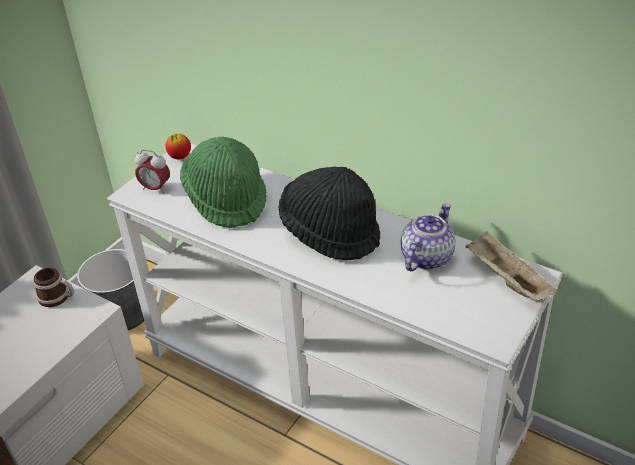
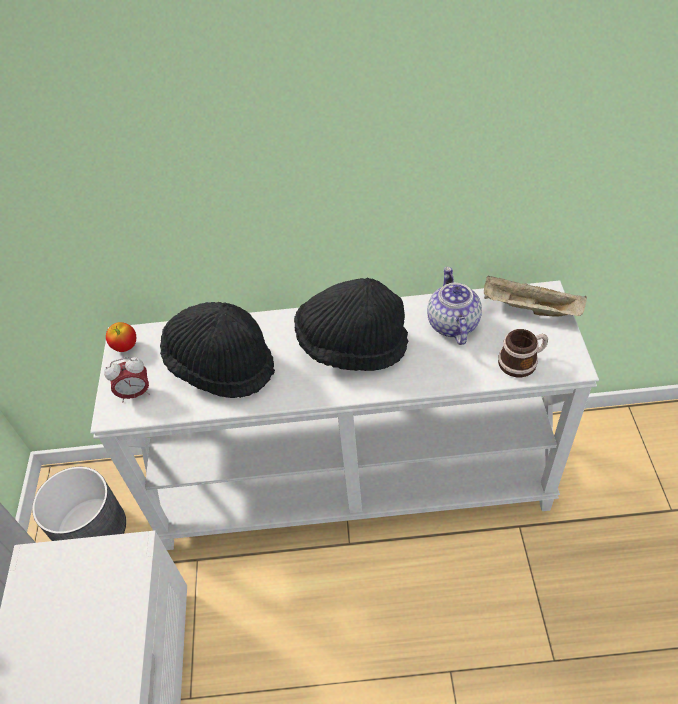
camera: 35 degrees left, 10 degrees up
(58, 298) = (78, 563): mug -> mug (522, 361)
(227, 199) = (221, 365): green hat -> black hat

